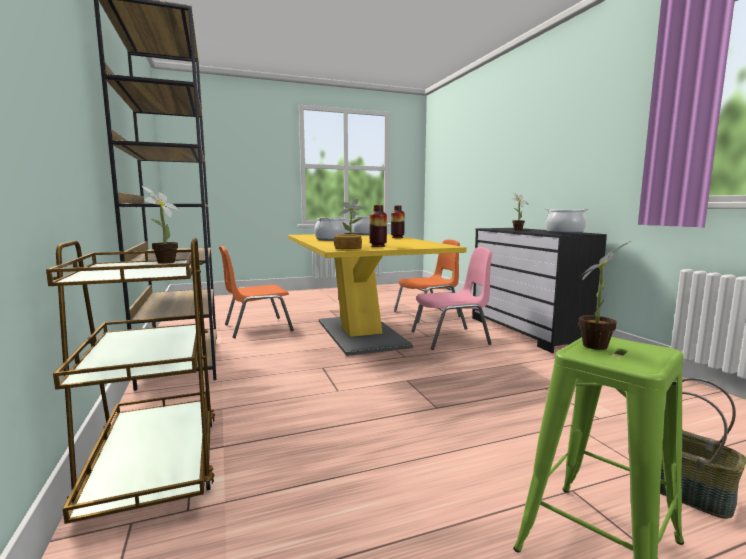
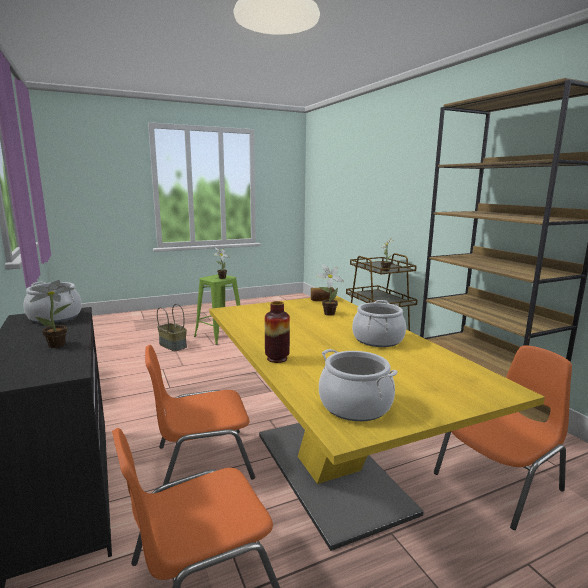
camera: 175 degrees right, 5 degrees up
(378, 246) = (298, 309): vase -> none
(451, 338) = (202, 461): pink chair -> orange chair

